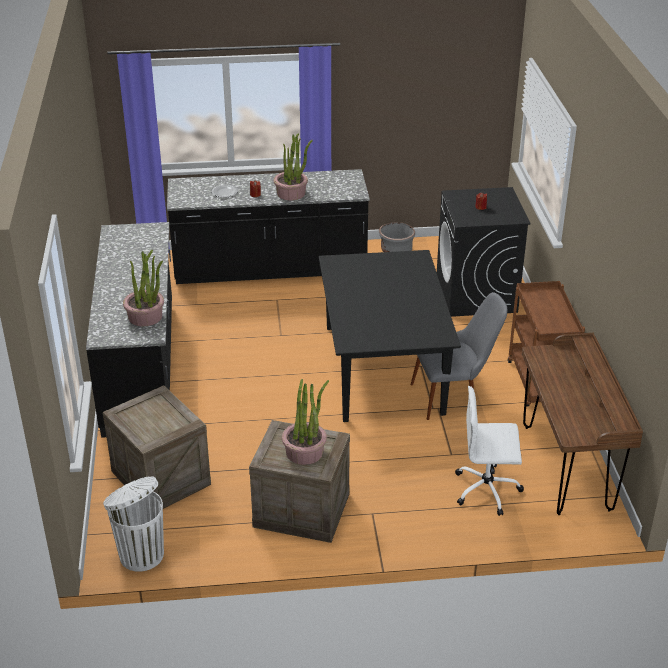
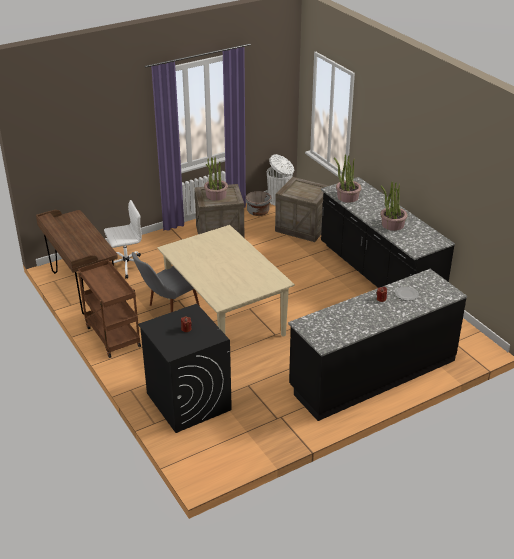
camera: 155 degrees right, 0 degrees up
(291, 193) = (354, 308): potted plant -> potted plant (392, 224)
(384, 369) = (224, 316): black dining table -> beige dining table
(396, 251) = (283, 429): grey planter -> grey planter (258, 212)

